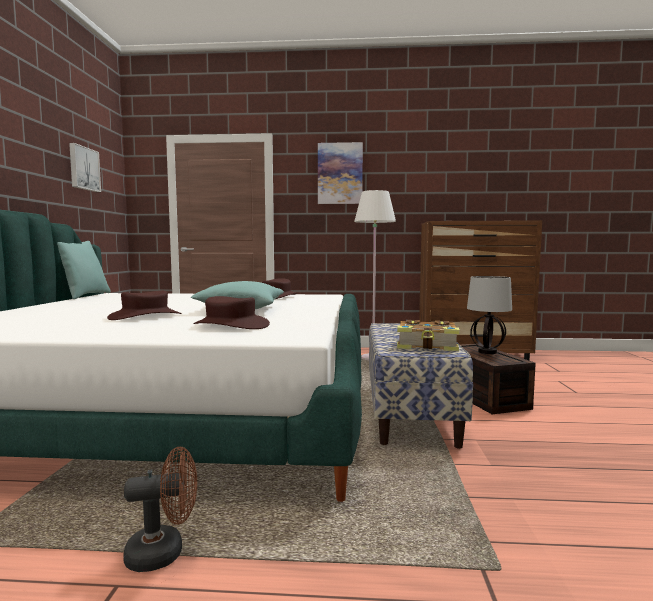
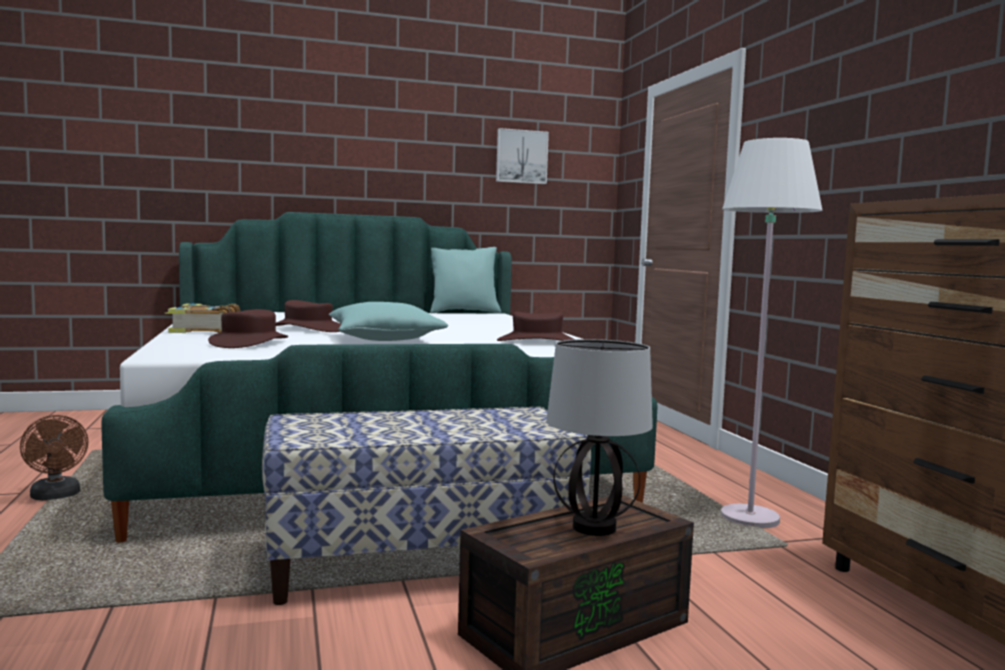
camera: 70 degrees right, 0 degrees up
(340, 173) = (824, 104): picture -> none
(428, 346) = (341, 431): book -> book (204, 331)

